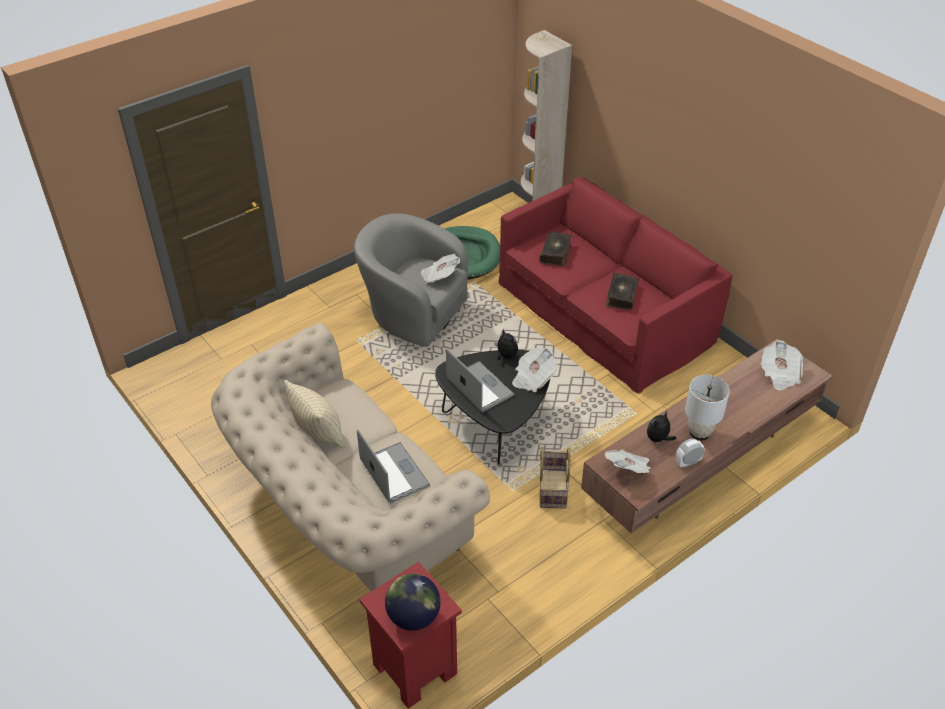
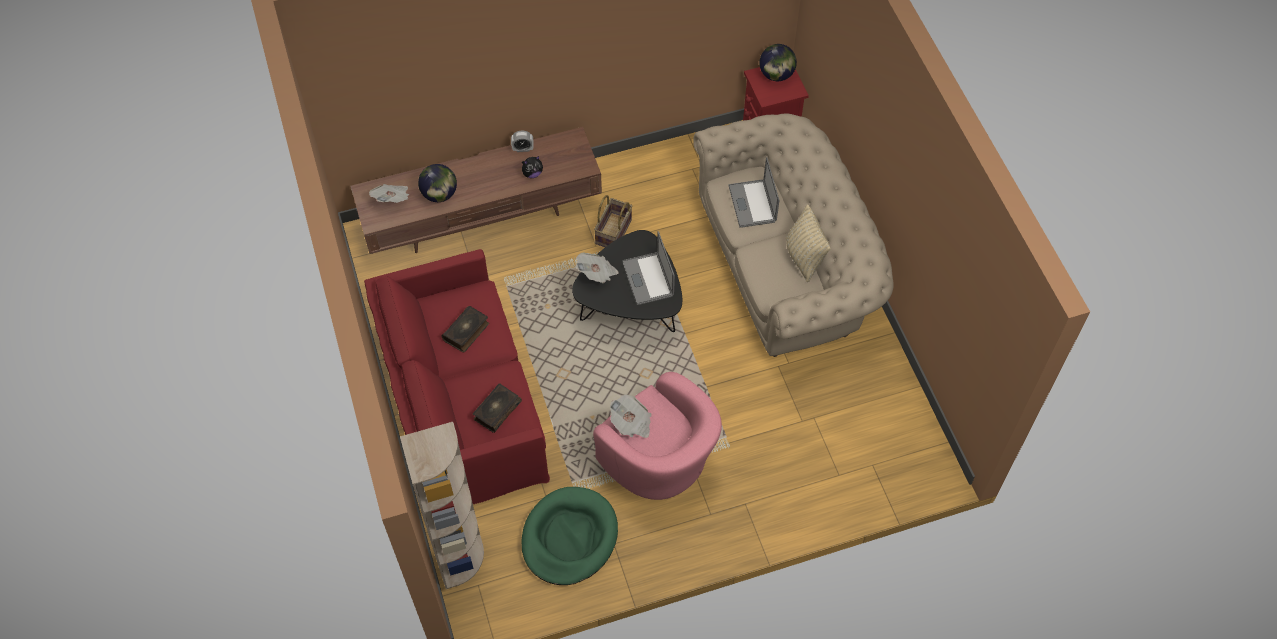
camera: 160 degrees left, 15 degrees up
(413, 314) = (659, 463): grey armchair -> pink armchair
(506, 356) = (609, 304): plush toy -> none
(628, 469) = (571, 157): newspaper -> none
(699, 433) = (497, 169): white table lamp -> none
(737, 392) = (439, 194): none -> globe

